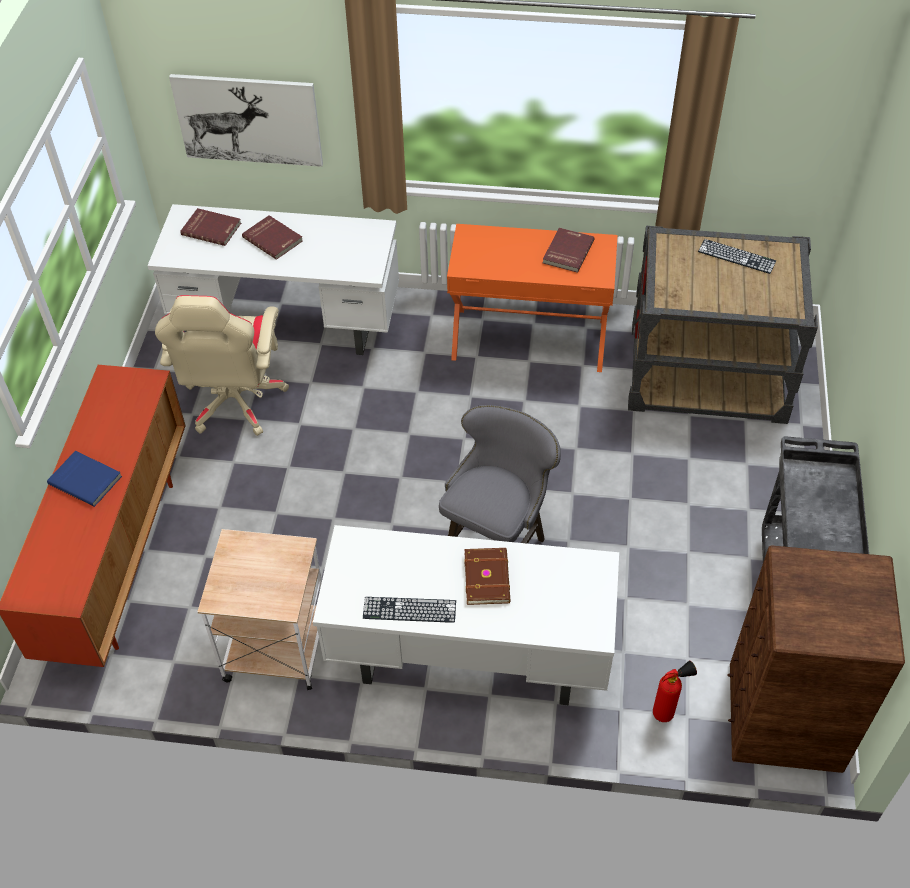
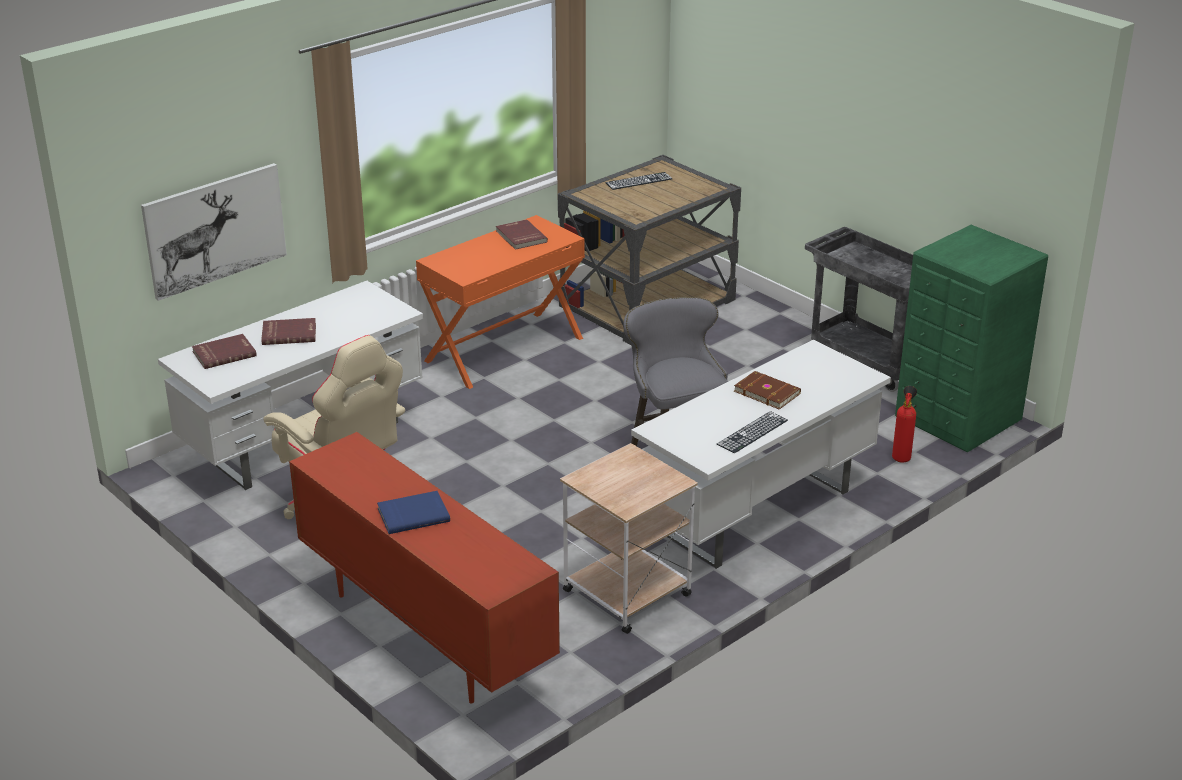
camera: 50 degrees left, 20 degrees down
(784, 717) = (958, 418): brown dresser -> green dresser

